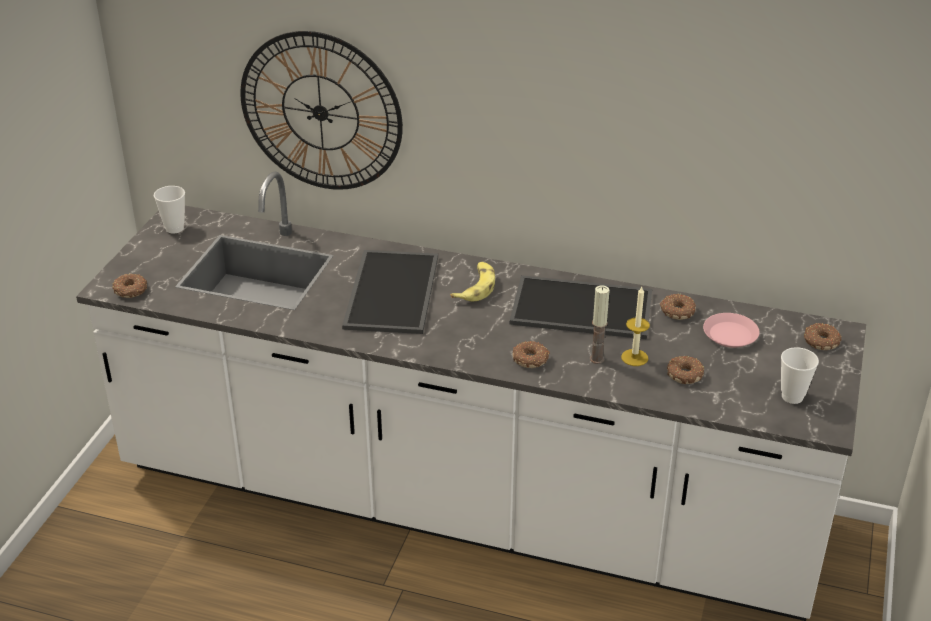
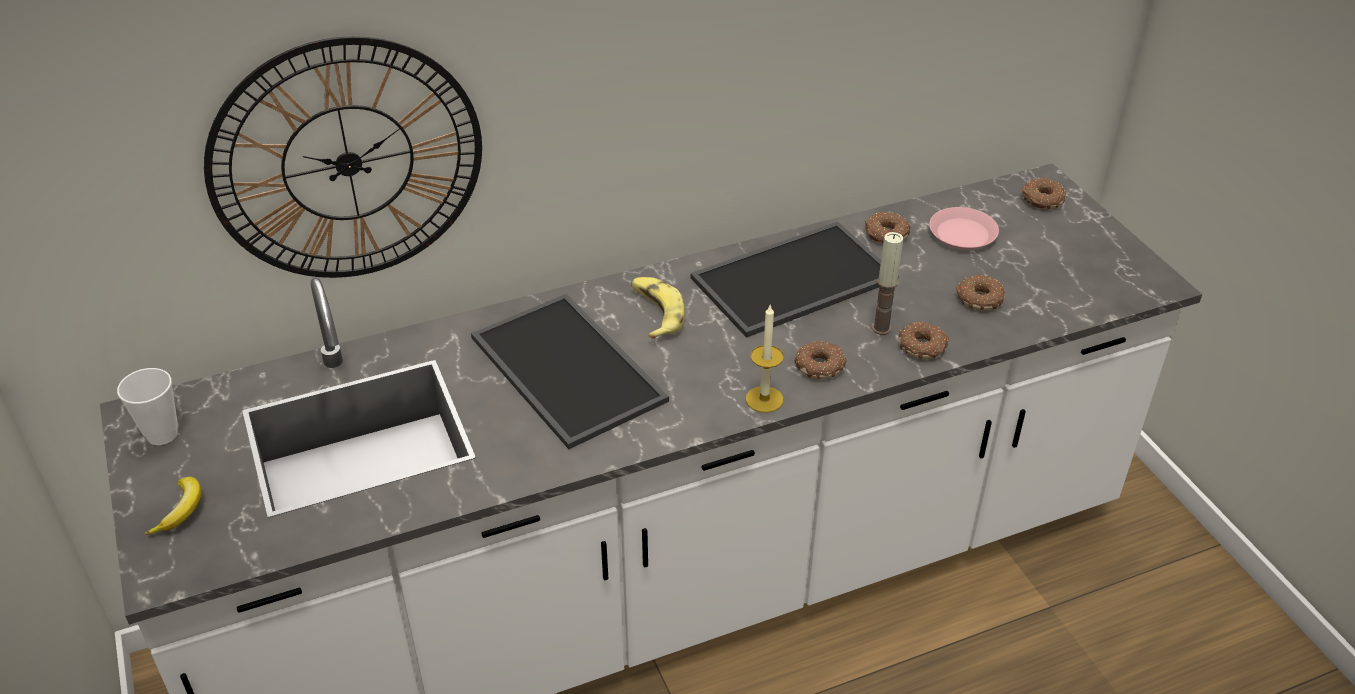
camera: 40 degrees left, 5 degrees up
(131, 291) = (207, 559): donut -> donut (923, 347)
(144, 265) = (181, 510): none -> banana
(634, 357) = (913, 306): candle -> candle (764, 399)
(792, 397) = (1093, 269): cup -> none

